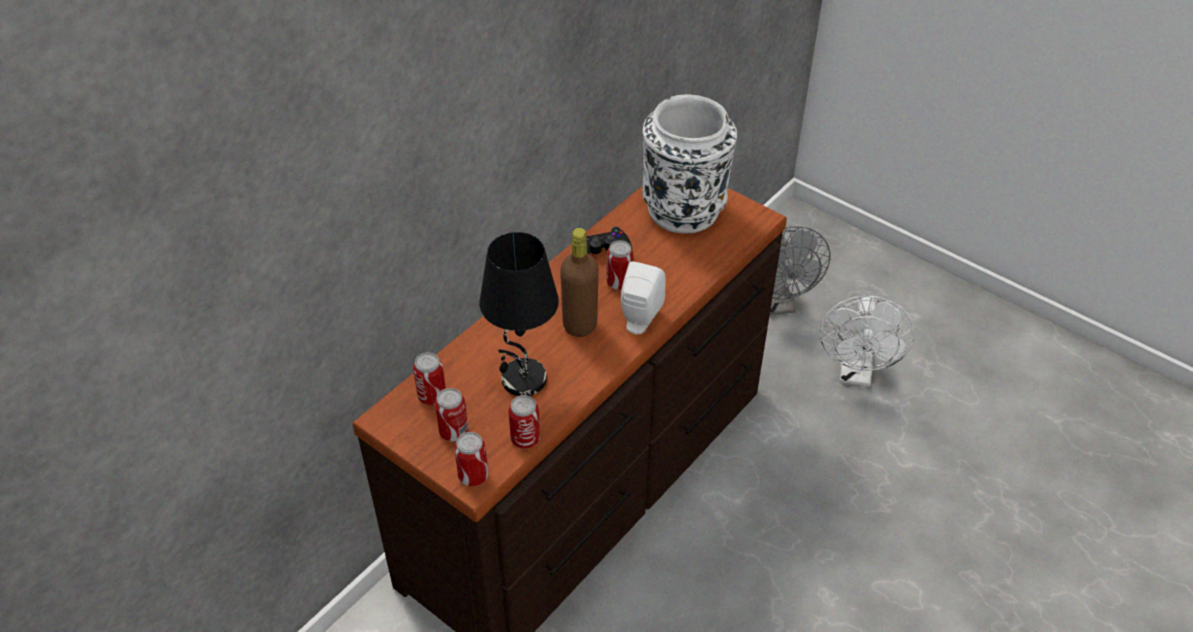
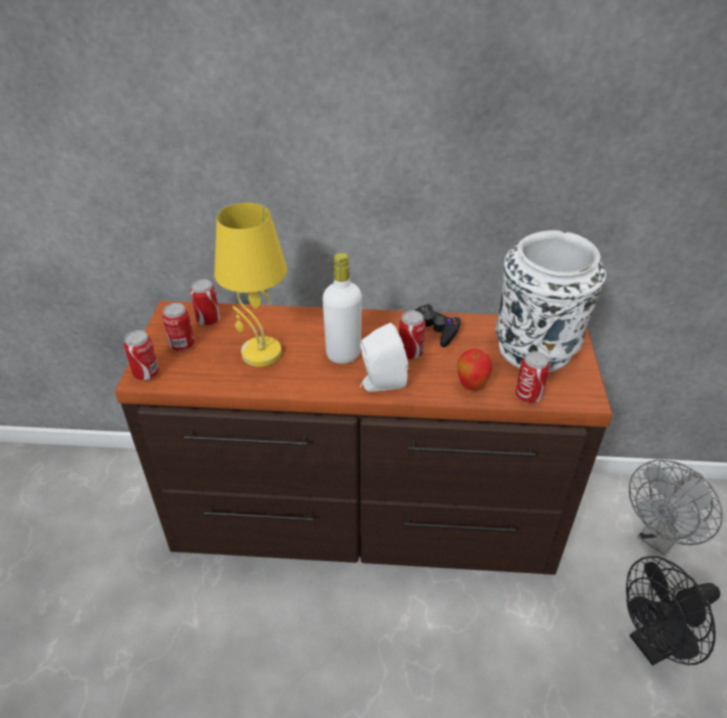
camera: 55 degrees right, 5 degrees down
(523, 380) = (260, 353): black table lamp -> yellow table lamp
(525, 439) = (201, 382): can -> can (528, 396)
(580, 325) = (343, 354): brown bottle -> white bottle
(692, 270) = (471, 386): none -> apple
(856, 373) = (654, 645): white fan -> black fan

